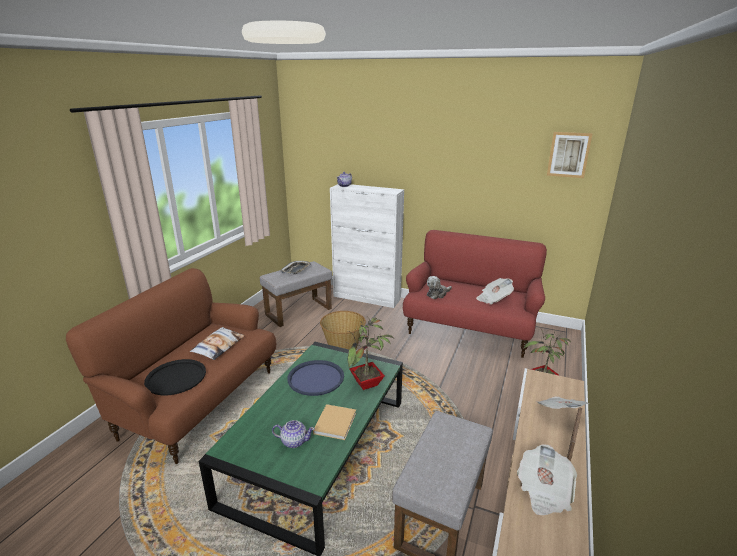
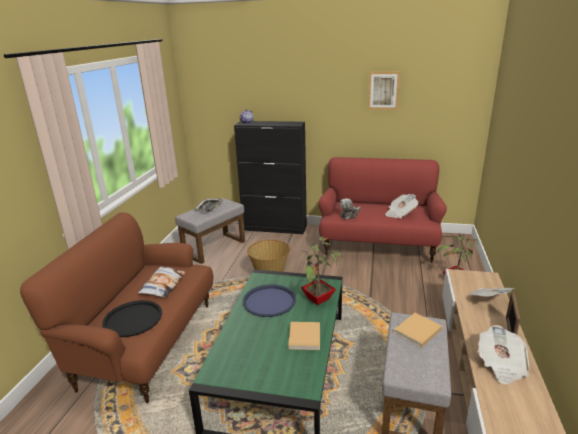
camera: 10 degrees left, 0 degrees up
(294, 441) = (273, 358): teapot -> none
(367, 298) = (275, 228): white cabinet -> black cabinet
(453, 437) = (416, 331): none -> beige book
(568, 154) = (452, 79): picture -> picture (383, 90)

